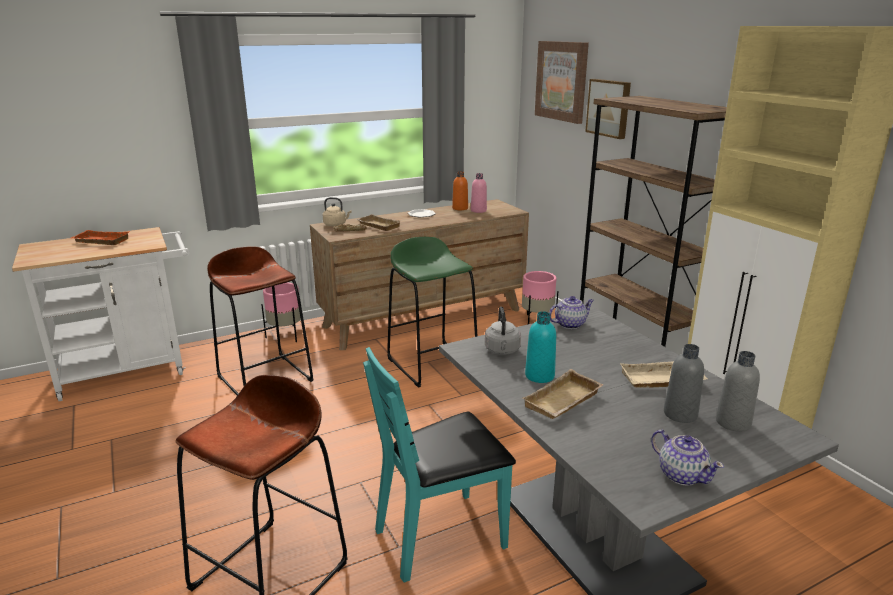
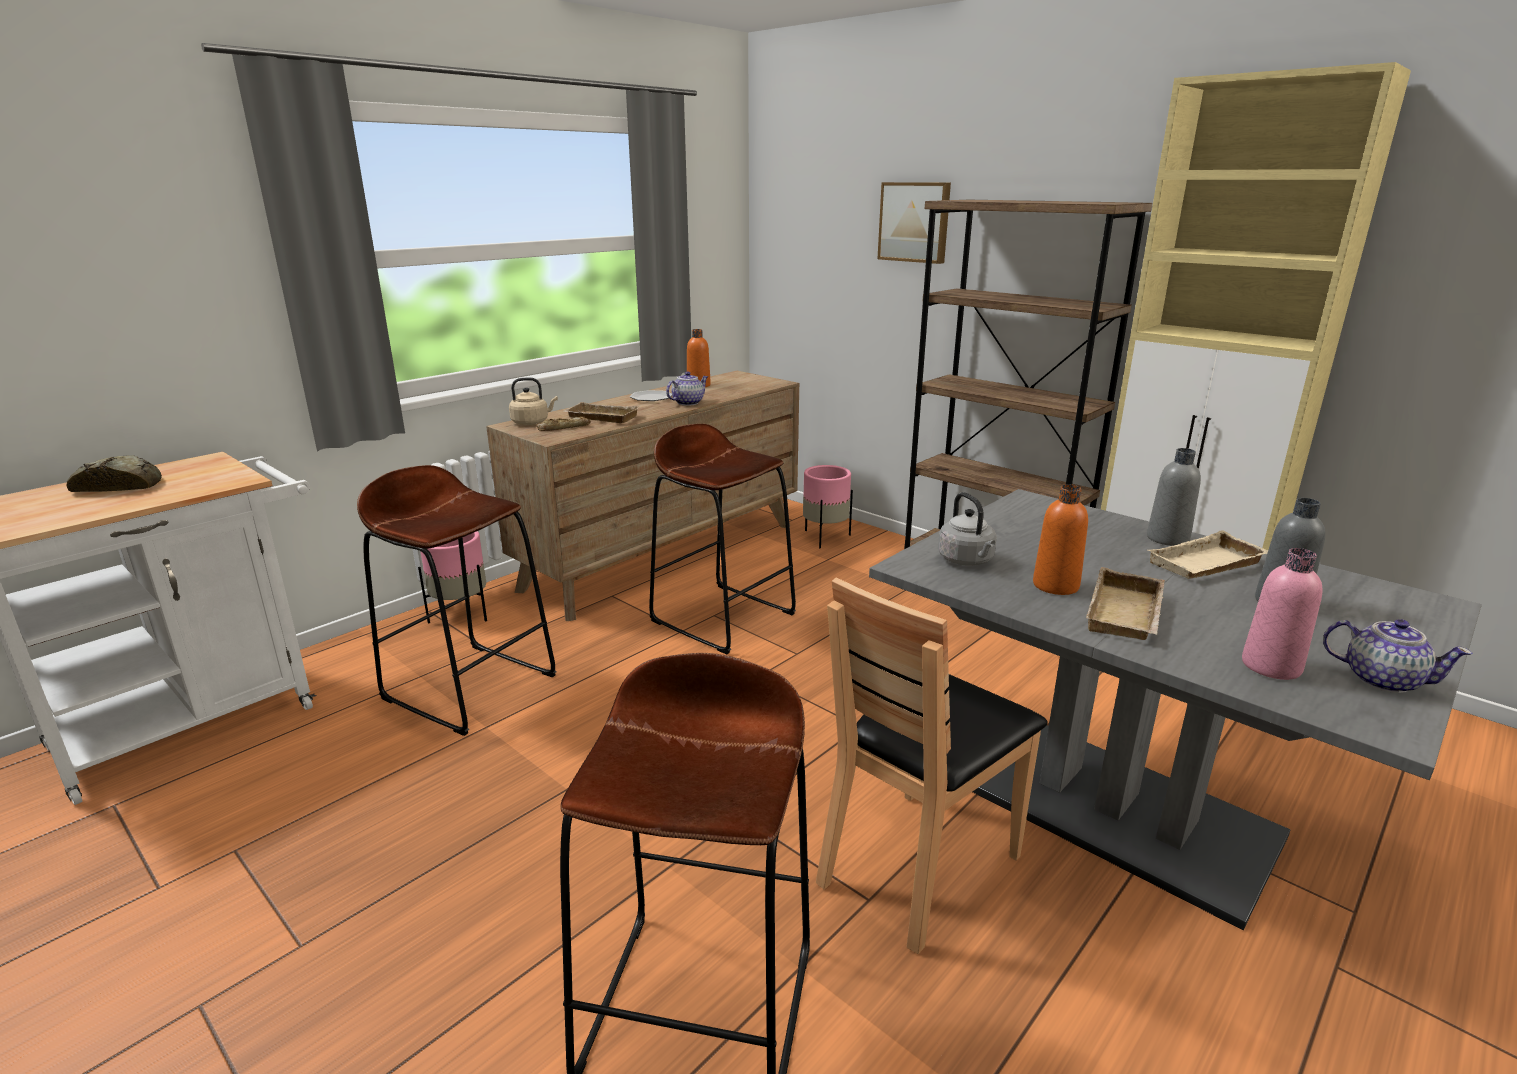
camera: 20 degrees left, 0 degrees up
(100, 241) = (120, 485): orange tray -> bread
(432, 363) = (723, 617): green stool -> brown stool
(441, 536) = (918, 866): turquoise chair -> brown chair
(478, 211) = (728, 386): pink bottle -> pink bottle (1271, 666)
(539, 376) = (1055, 585): turquoise bottle -> orange bottle
(562, 81) = (827, 190): picture -> none
(570, 324) = (1012, 513): teapot -> teapot (688, 402)
(733, 422) = (1348, 601): grey bottle -> grey bottle (1167, 539)

